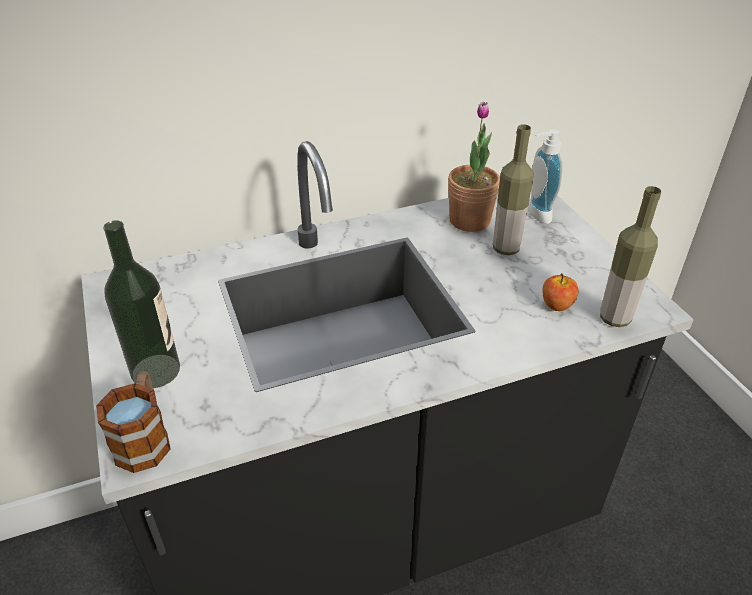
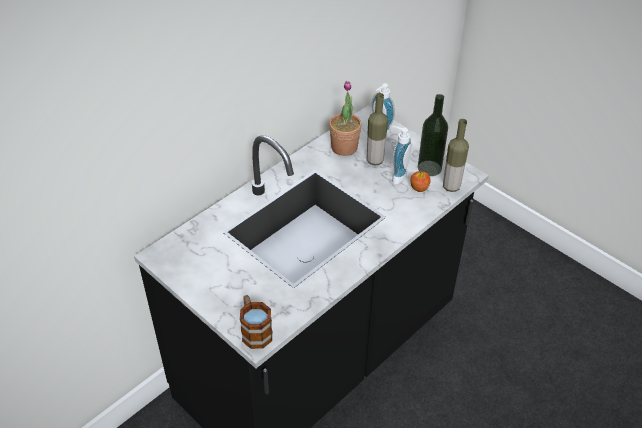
camera: 25 degrees left, 5 degrees up
(156, 371) = (231, 295): bottle -> bottle (429, 168)
(529, 278) = (396, 176): none -> soap dispenser

